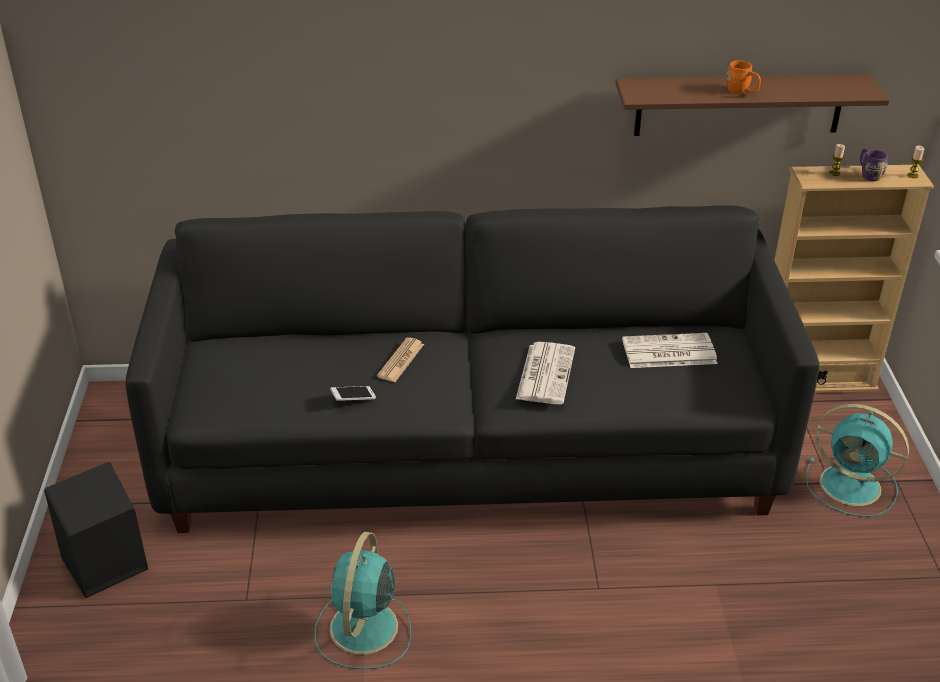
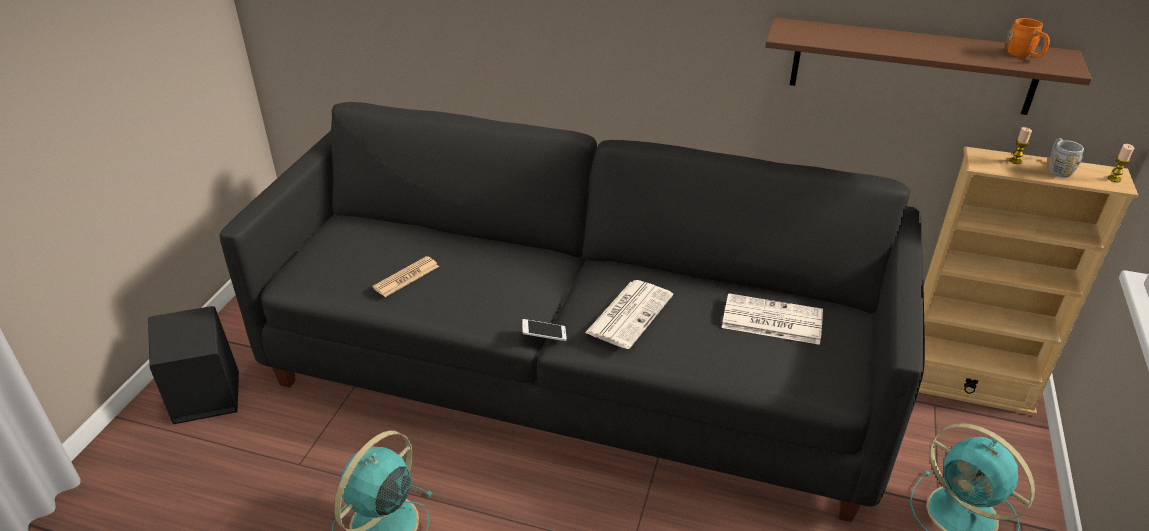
camera: 20 degrees right, 0 degrees up
(353, 398) = (431, 296): phone -> phone (544, 335)
(401, 360) = (497, 270): newspaper -> newspaper (406, 277)
(742, 91) = (909, 47): orange mug -> orange mug (1024, 55)
(868, 174) = (1057, 169): purple mug -> grey mug

